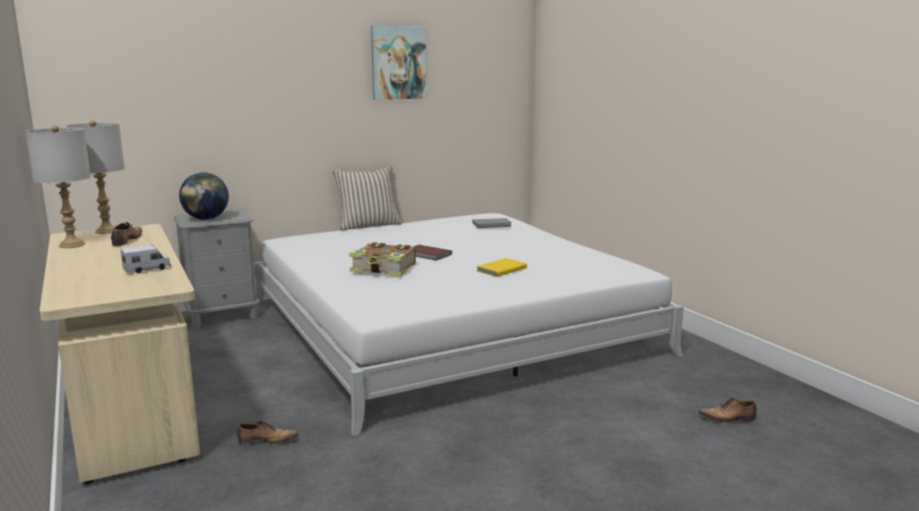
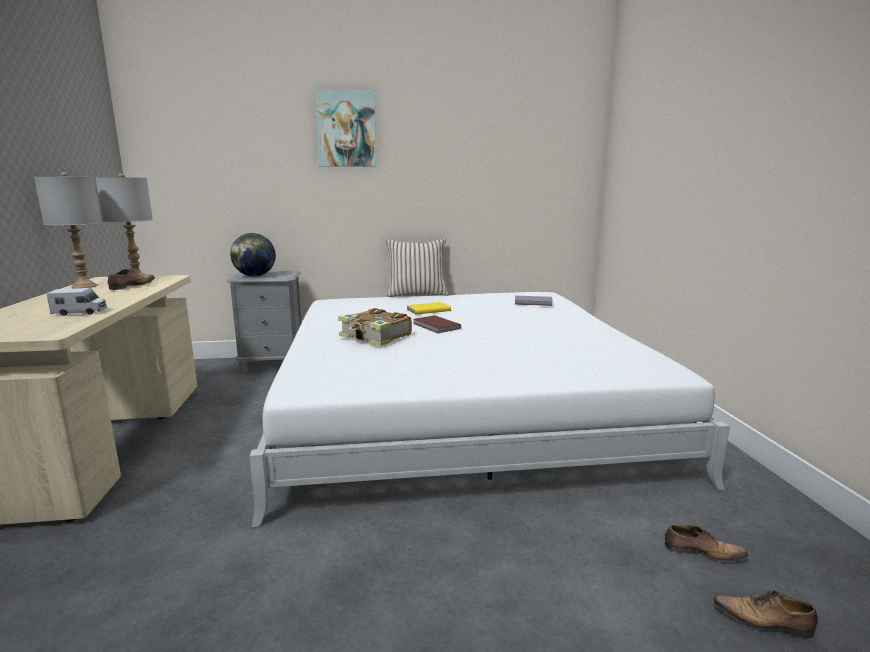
camera: 20 degrees right, 0 degrees up
(267, 441) = (167, 512): shoe -> shoe (701, 552)
(398, 63) = (456, 137): picture -> picture (346, 129)
(500, 269) = (497, 350): yellow book -> yellow book (427, 310)

